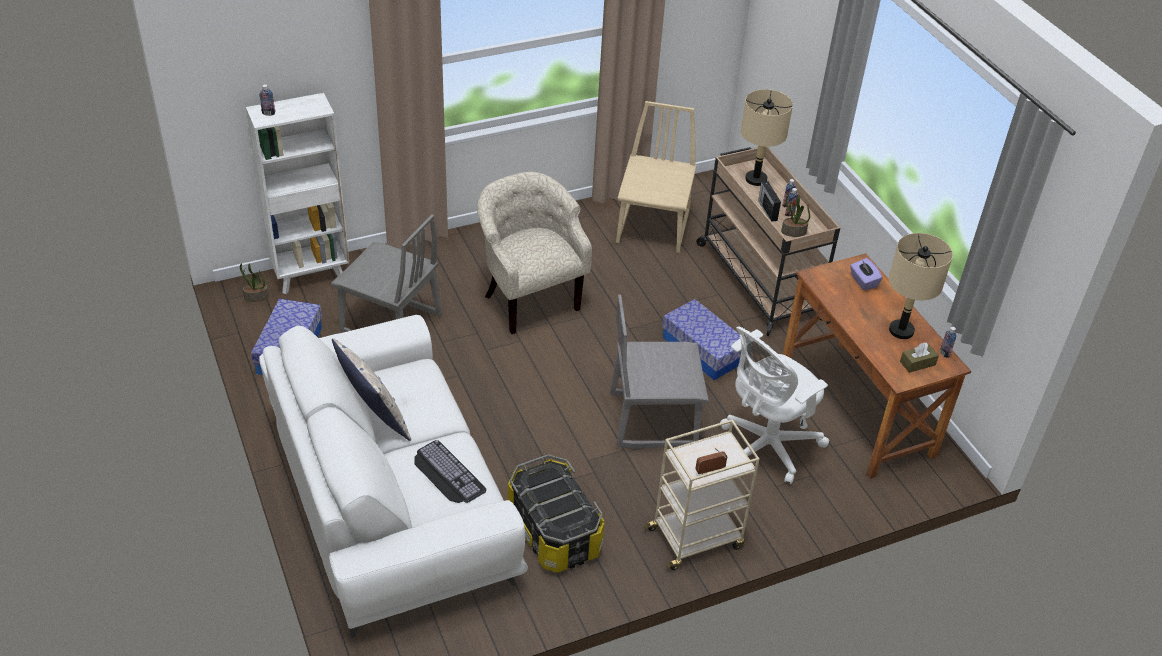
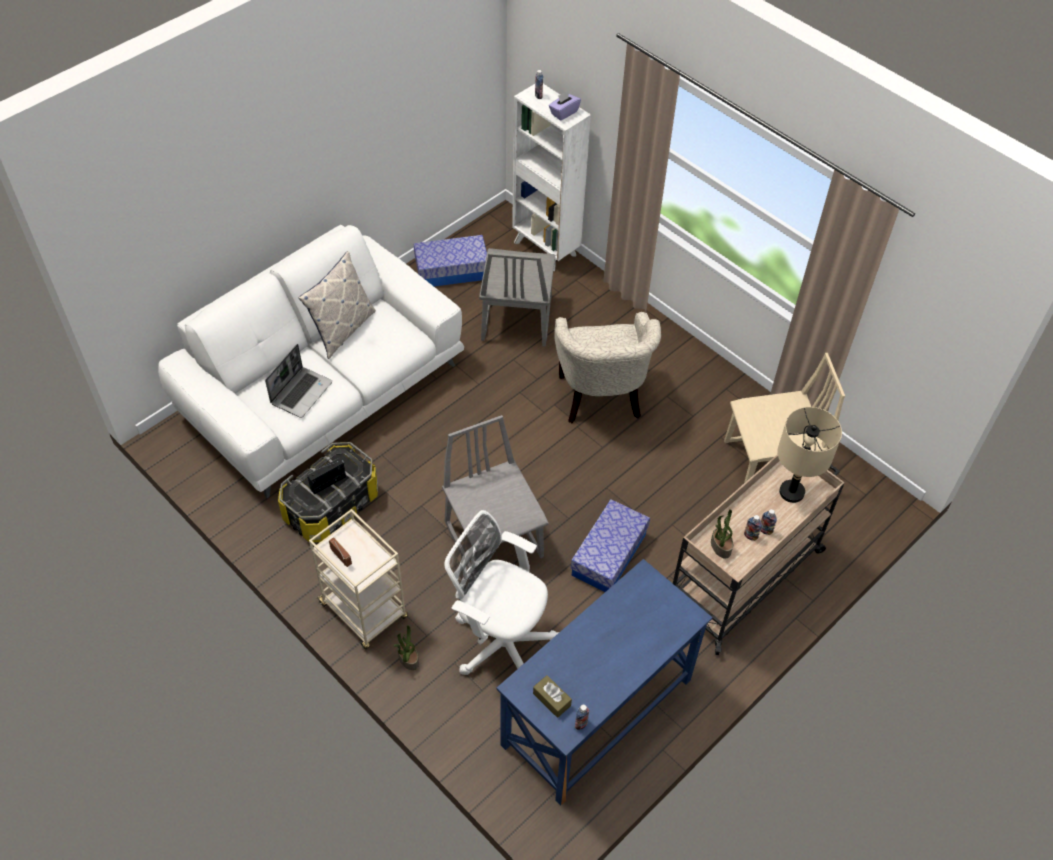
camera: 70 degrees right, 10 degrees up
(256, 297) = (500, 228): potted plant -> potted plant (408, 659)
(446, 473) = (301, 392): keyboard -> laptop
(528, 300) = (601, 400): beige armchair -> beige armchair turned 135 degrees clockwise
(767, 210) = (744, 515): radio -> radio (329, 482)
(856, 407) = (597, 713): brown desk -> blue desk
(863, 281) = (660, 623): purple tissue box -> purple tissue box (564, 113)
(901, 330) = (597, 675): beige table lamp -> none

